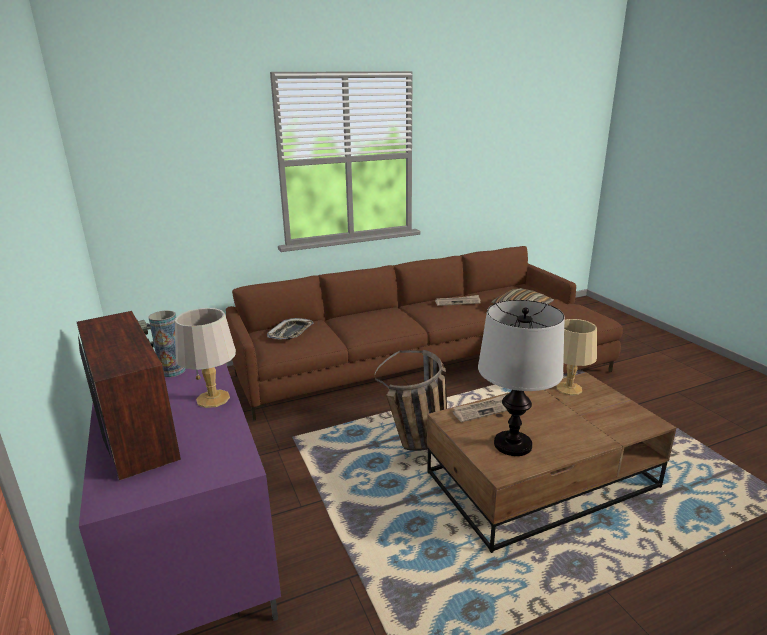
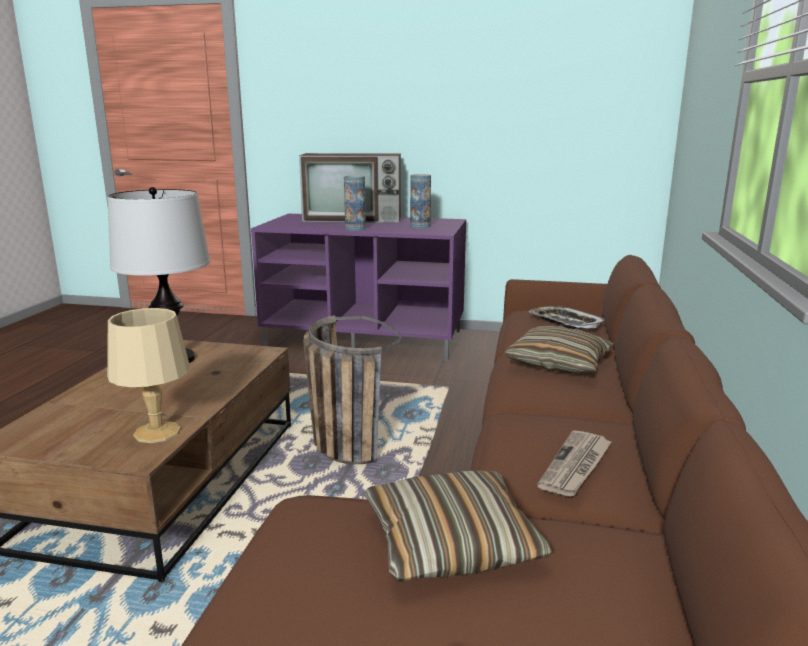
camera: 125 degrees right, 5 degrees down
(214, 399) = (355, 228): grey table lamp -> vase
(363, 322) = (558, 363): none -> pillow
(484, 410) = (237, 369): newspaper -> none

